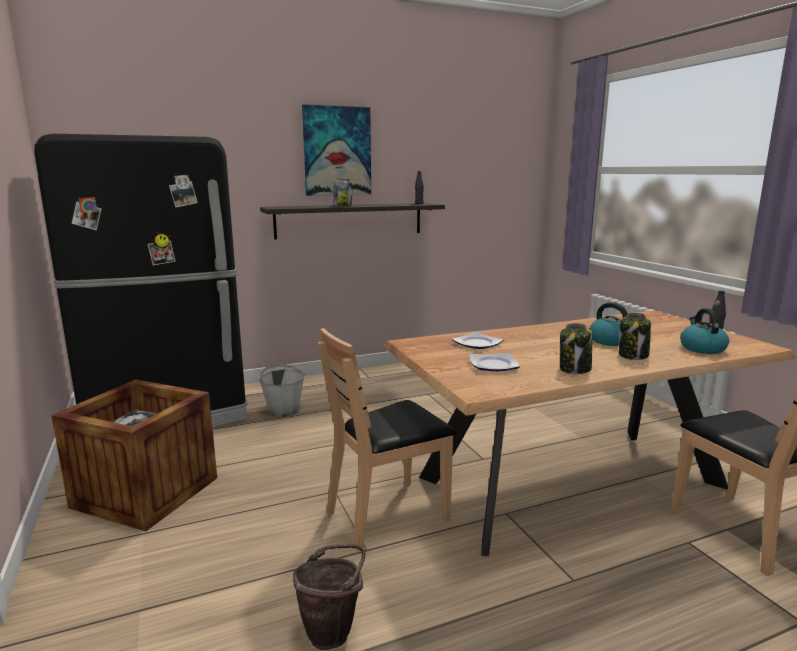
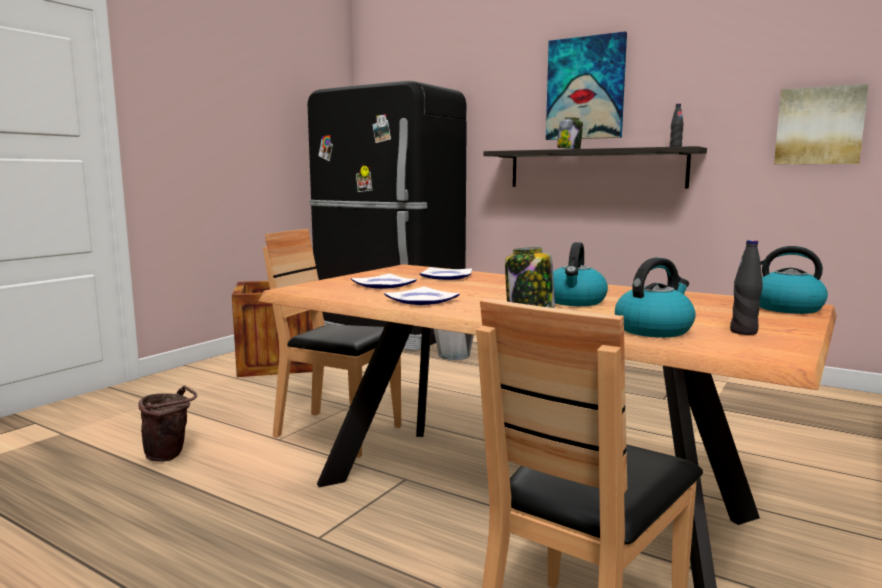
camera: 55 degrees right, 5 degrees down
(490, 189) = (819, 126): none -> picture
(575, 369) = (421, 301): jar -> plate
(659, 317) = (785, 308): none -> kettle

